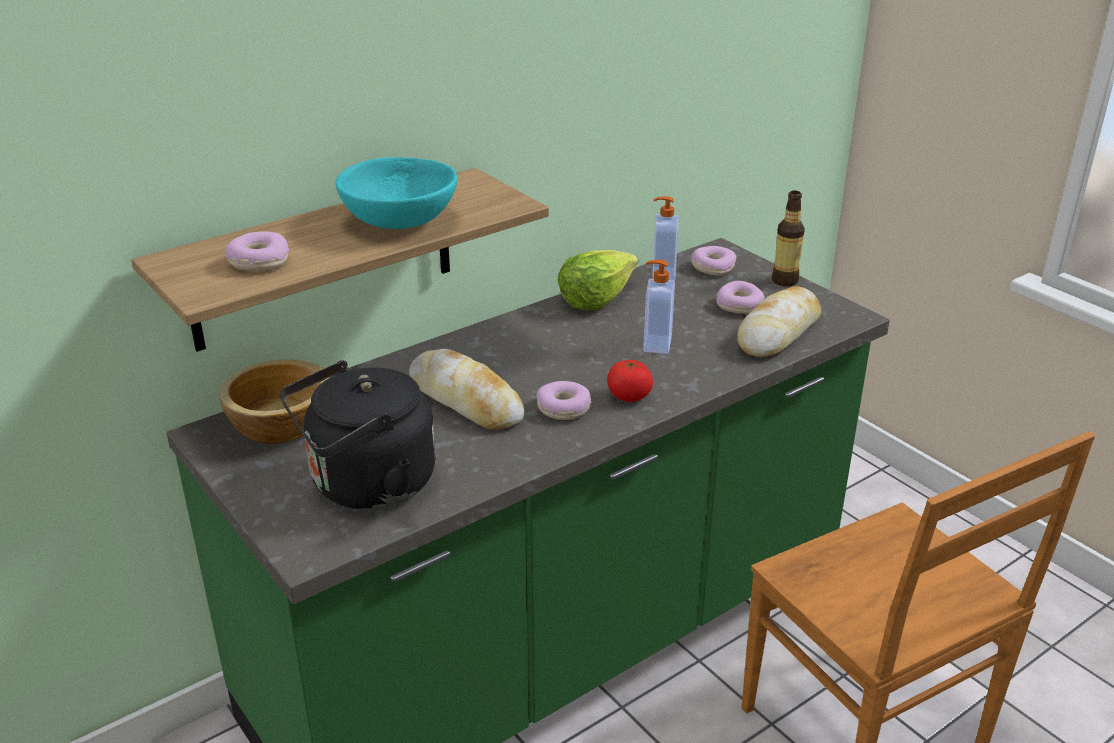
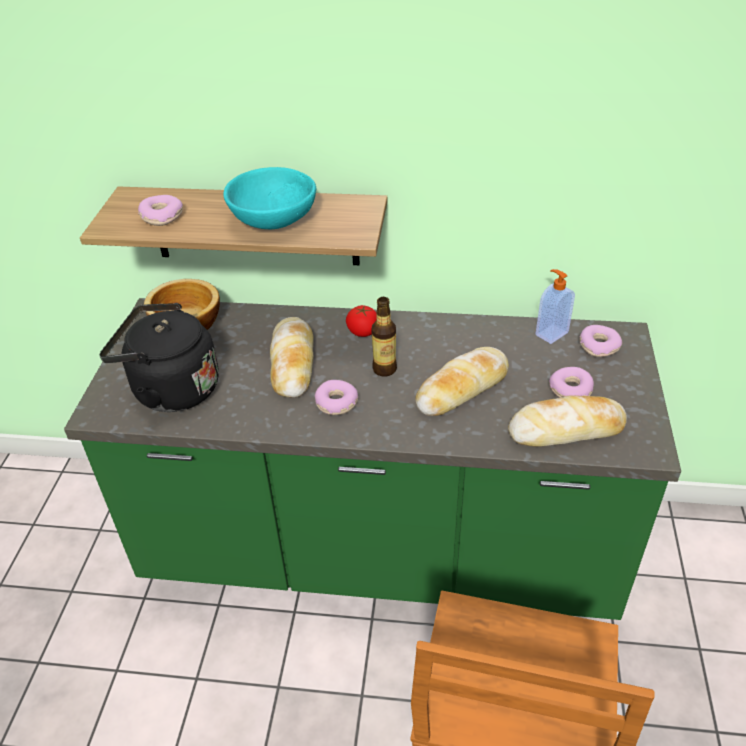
camera: 45 degrees right, 10 degrees up
(595, 298) = (475, 329): lettuce -> none
(629, 396) = (387, 418): tomato -> tomato (363, 331)
(656, 344) = (462, 388): soap dispenser -> bread
(784, 281) = (640, 387): bottle -> bottle (384, 369)

